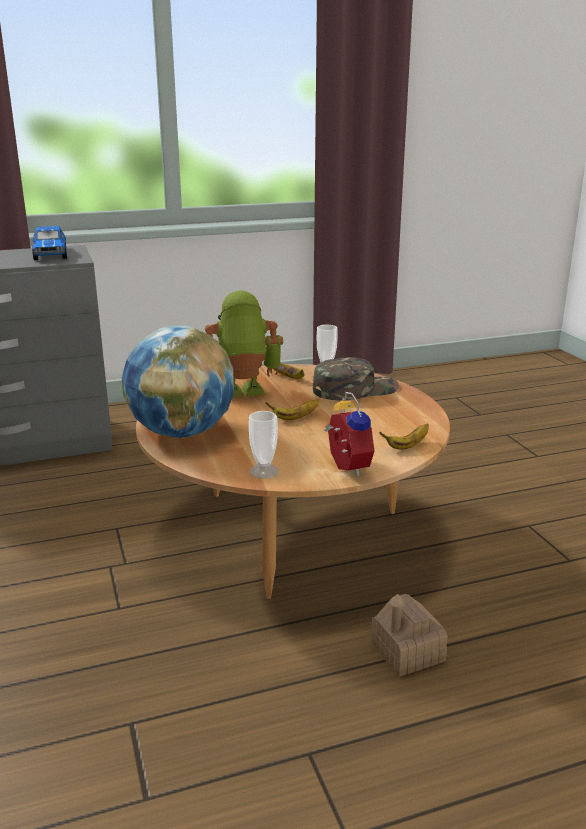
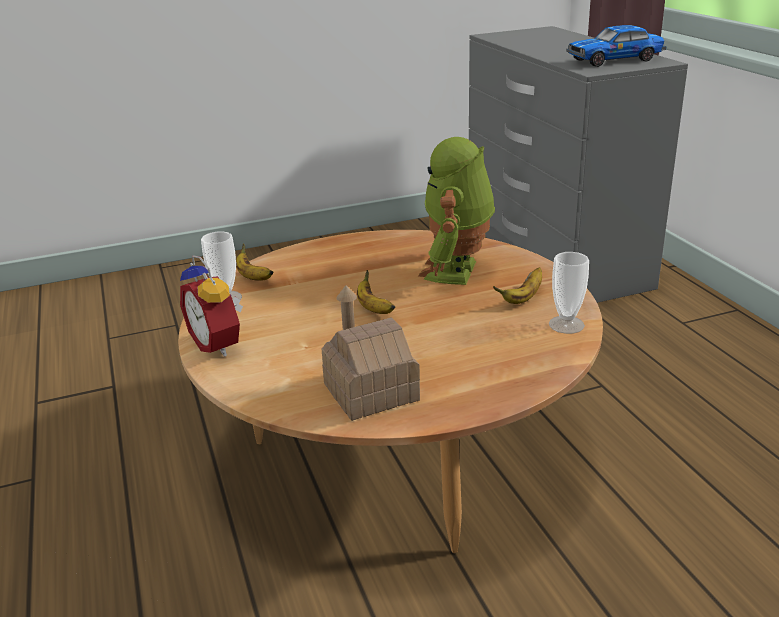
camera: 90 degrees right, 5 degrees up
(181, 432) = (332, 251): globe -> none
(242, 392) = (457, 272): toy robot -> toy robot turned 150 degrees counterclockwise
(345, 468) = (219, 344): alarm clock -> alarm clock turned 75 degrees clockwise
(354, 389) = (487, 349): green cap -> none
(407, 446) = (272, 390): banana -> banana (252, 277)
(407, 652) = (136, 550): toy house -> toy house (370, 392)

